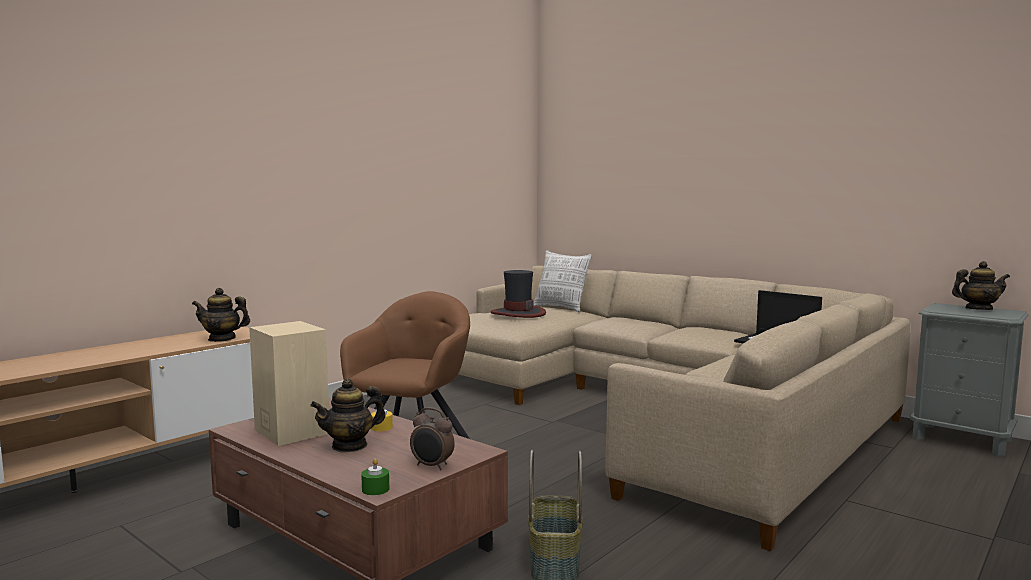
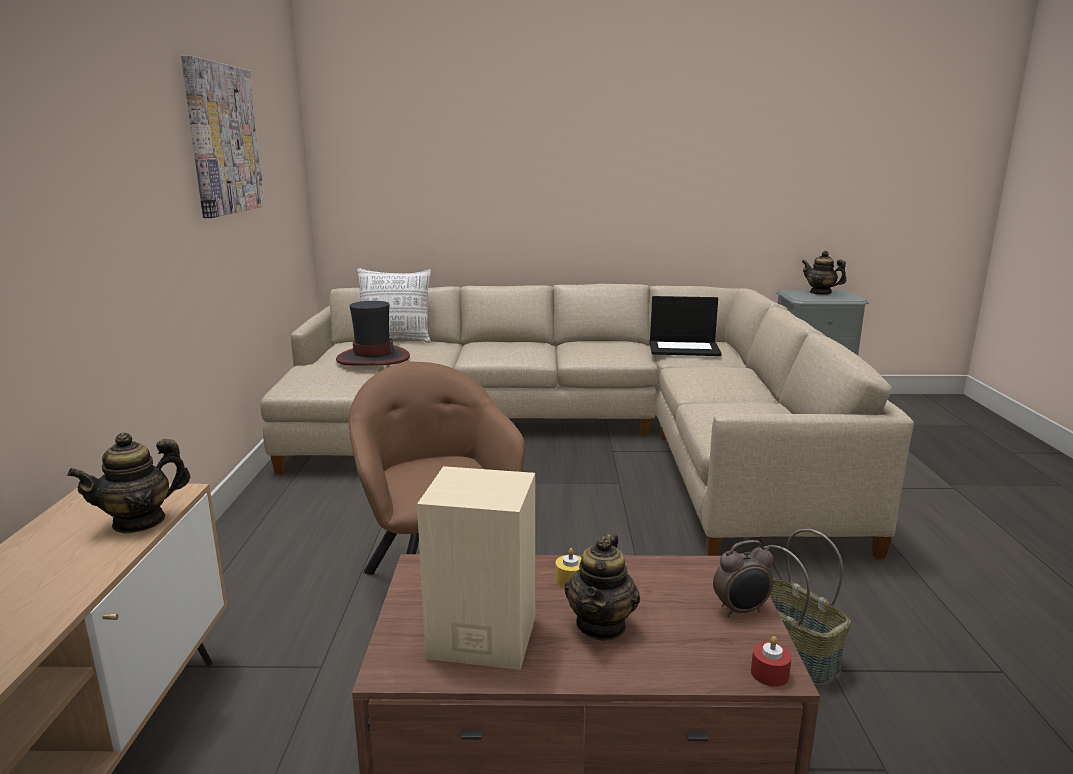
camera: 40 degrees left, 10 degrees up
(375, 489) = (769, 673): green candle -> red candle
(426, 152) = (223, 139): none -> picture
(978, 309) = (820, 293): teapot -> teapot turned 105 degrees counterclockwise

